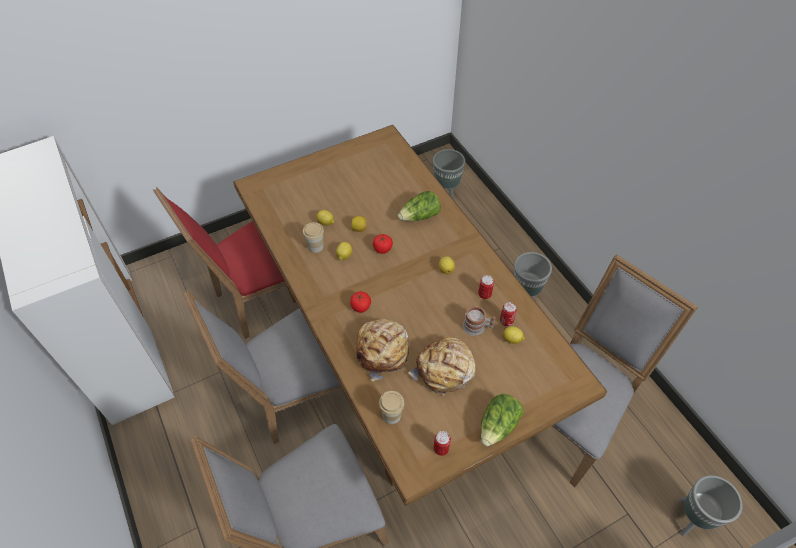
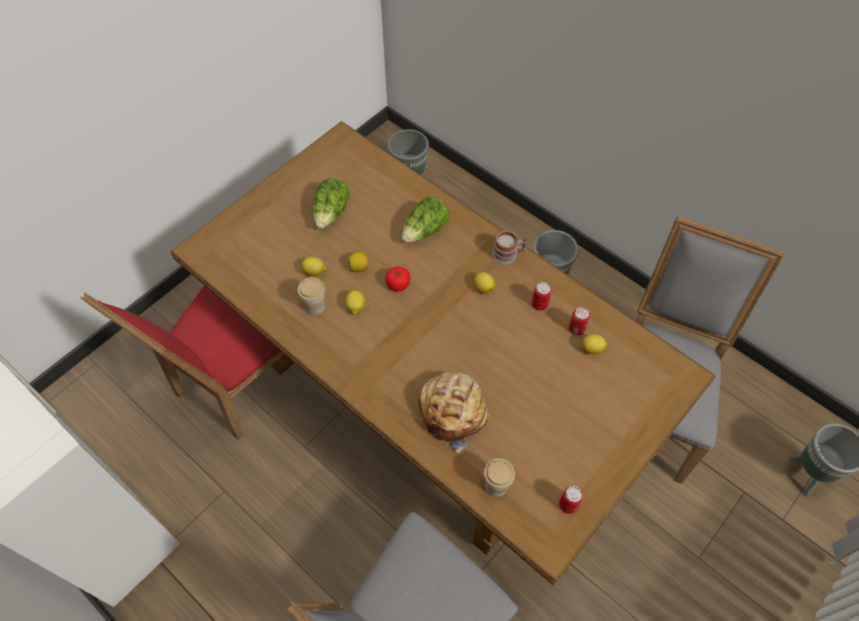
camera: 20 degrees left, 5 degrees up
(294, 396) = (329, 489): grey chair -> none
(360, 307) = (403, 365): tomato -> none
(445, 370) = (533, 411): bread -> none
(477, 327) = (548, 346): mug -> mug (508, 254)
(498, 426) = (619, 455): lettuce -> lettuce (331, 213)

